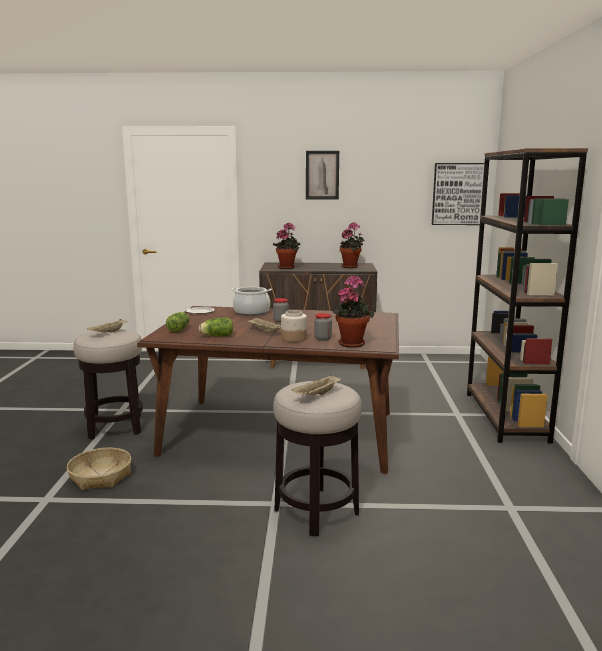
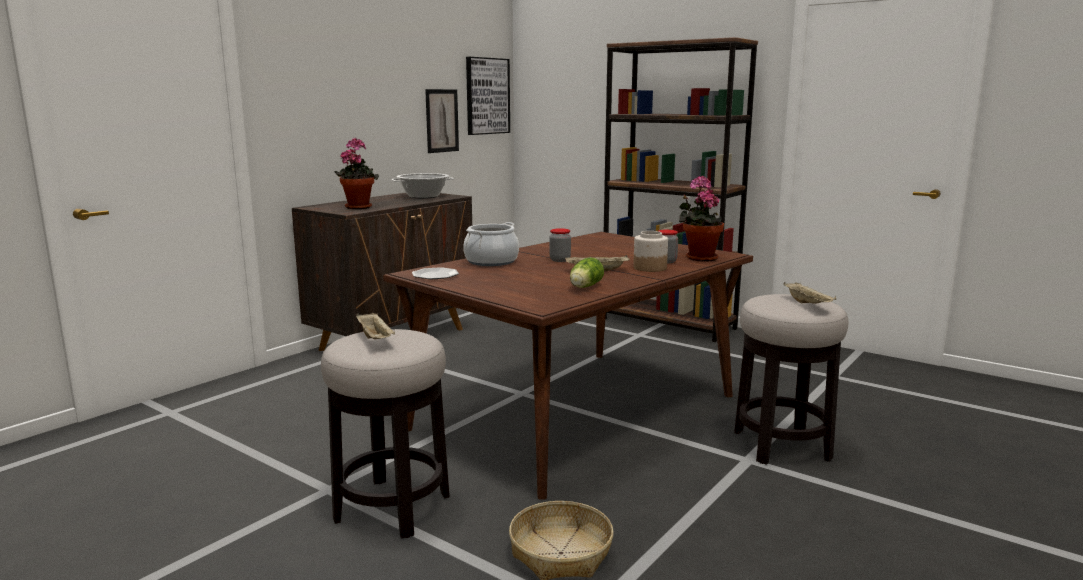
camera: 55 degrees left, 0 degrees up
(179, 329) = (517, 294): lettuce -> none
(322, 175) = (354, 68): picture -> picture (442, 120)
(351, 267) = (423, 196): potted plant -> cooking pot

